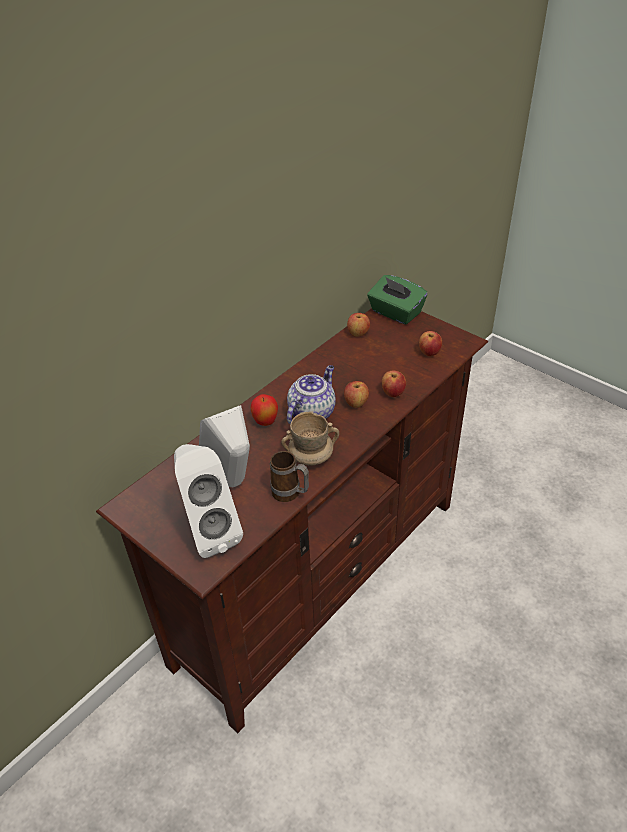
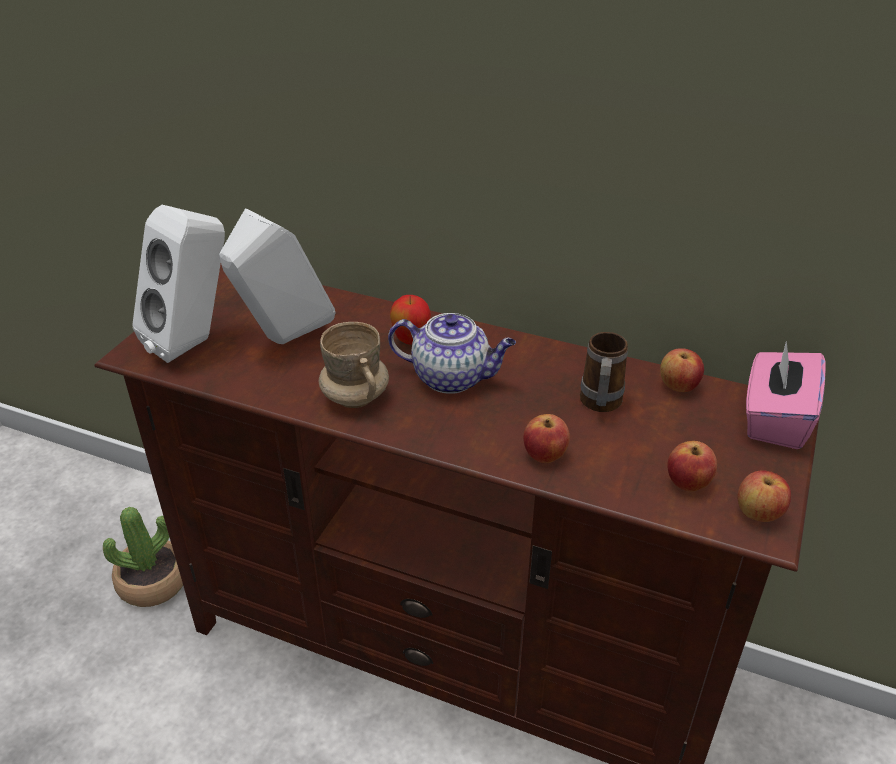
camera: 70 degrees right, 5 degrees down
(173, 763) = (153, 582): none -> potted plant
(291, 494) = (275, 394): mug -> mug (599, 405)
(356, 403) = (496, 418): apple -> apple (758, 513)
(395, 313) = (775, 419): green tissue box -> pink tissue box

